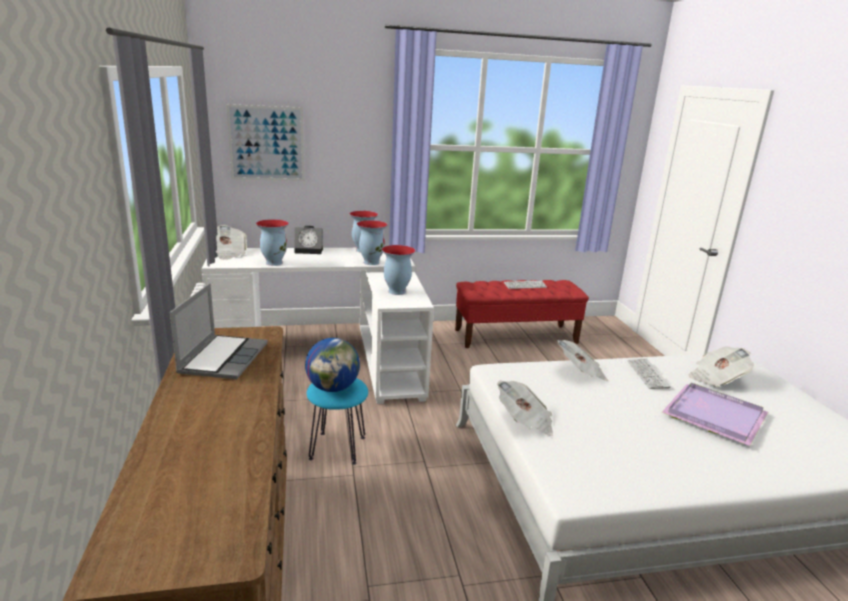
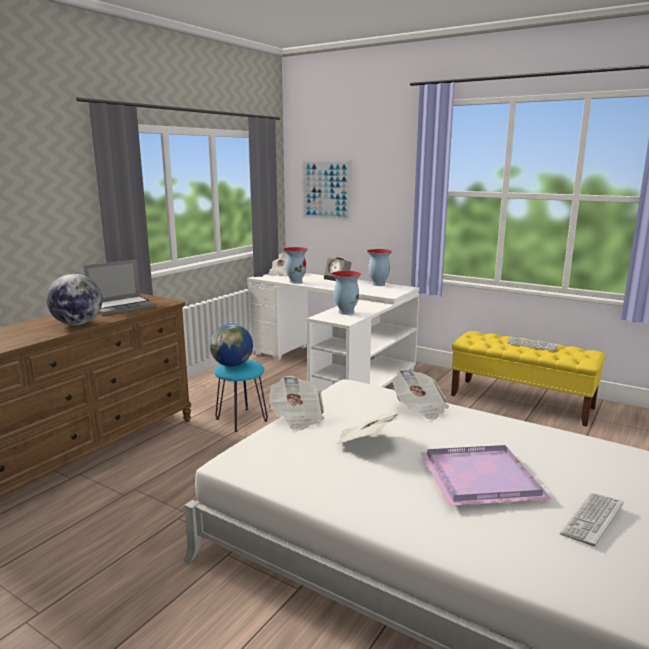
camera: 45 degrees right, 5 degrees down
(240, 406) = (77, 324): none -> globe
(371, 262) = (364, 291): vase -> none
(516, 336) = (521, 401): red bench -> yellow bench
(647, 374) = (487, 430): keyboard -> keyboard (592, 519)
(716, 379) = (570, 461): newspaper -> newspaper (365, 442)

